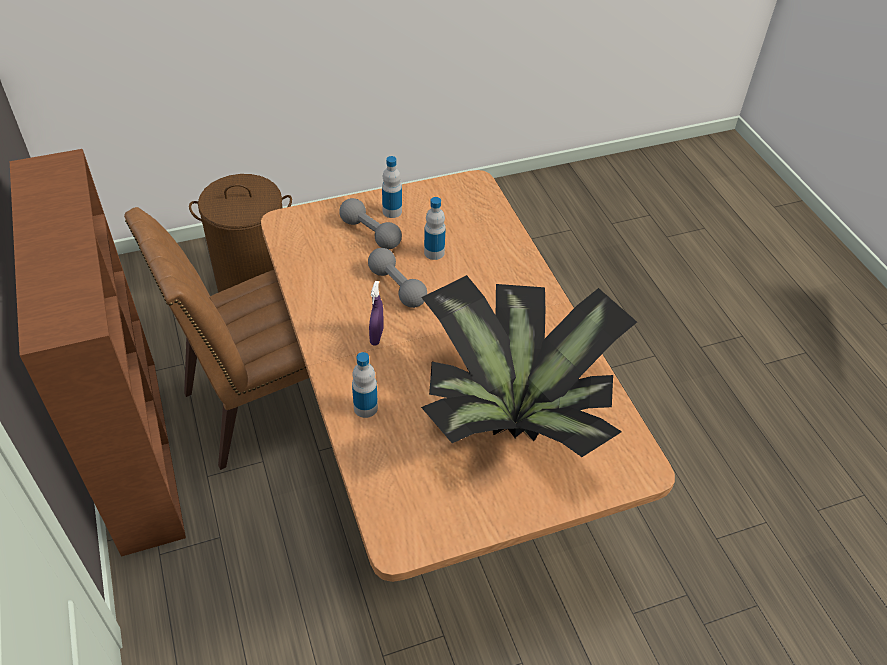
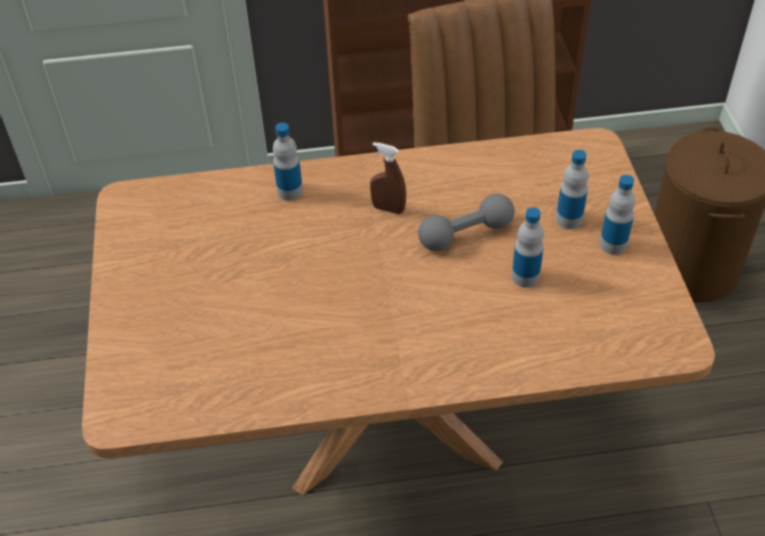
camera: 105 degrees right, 0 degrees up
(370, 233) = (569, 219): grey dumbbell -> bottle
(376, 336) = (388, 209): purple spray bottle -> brown spray bottle
(516, 410) = (244, 313): potted plant -> none

